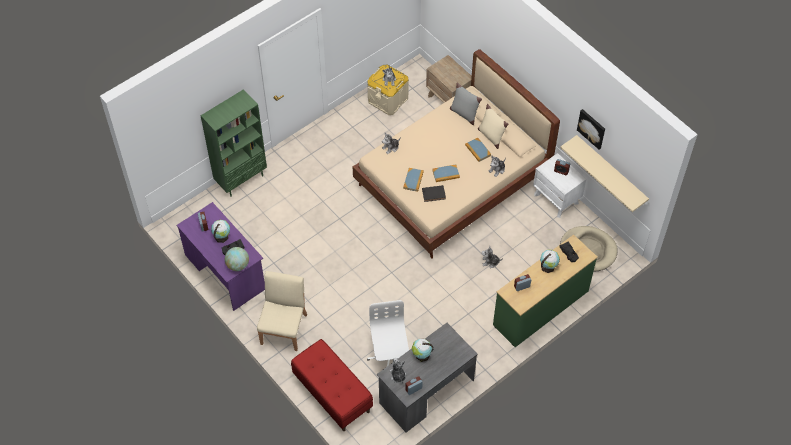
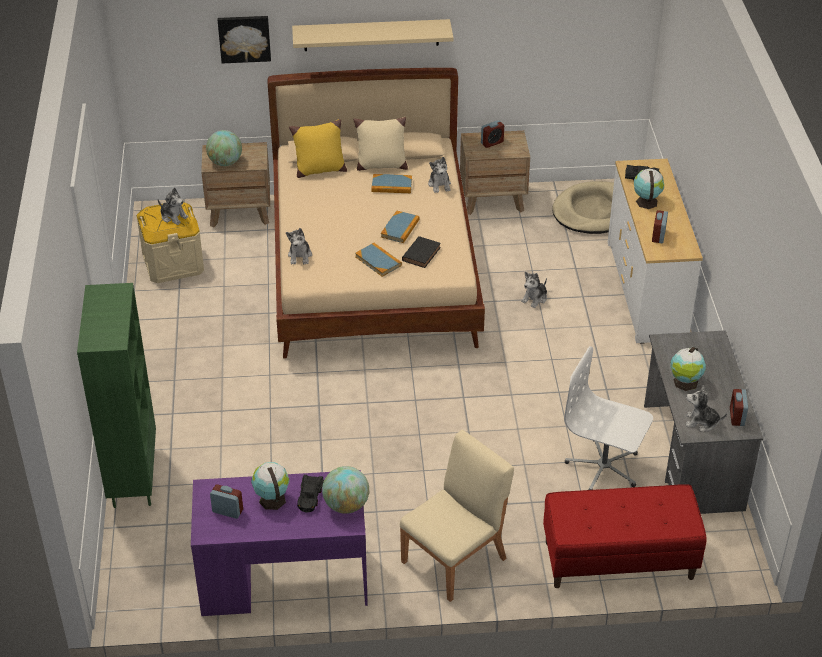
camera: 55 degrees left, 15 degrees down
(284, 328) = (455, 559): beige chair -> beige chair turned 90 degrees clockwise
(442, 72) = (225, 162): none -> globe
(464, 113) = (319, 170): grey pillow -> yellow pillow
(541, 308) = (647, 290): green dresser -> white dresser
(556, 199) = (493, 200): white nightstand -> brown nightstand
(592, 128) = (516, 33): picture -> picture (244, 38)
(611, 171) = (564, 79): beige shelf -> beige shelf (371, 35)

